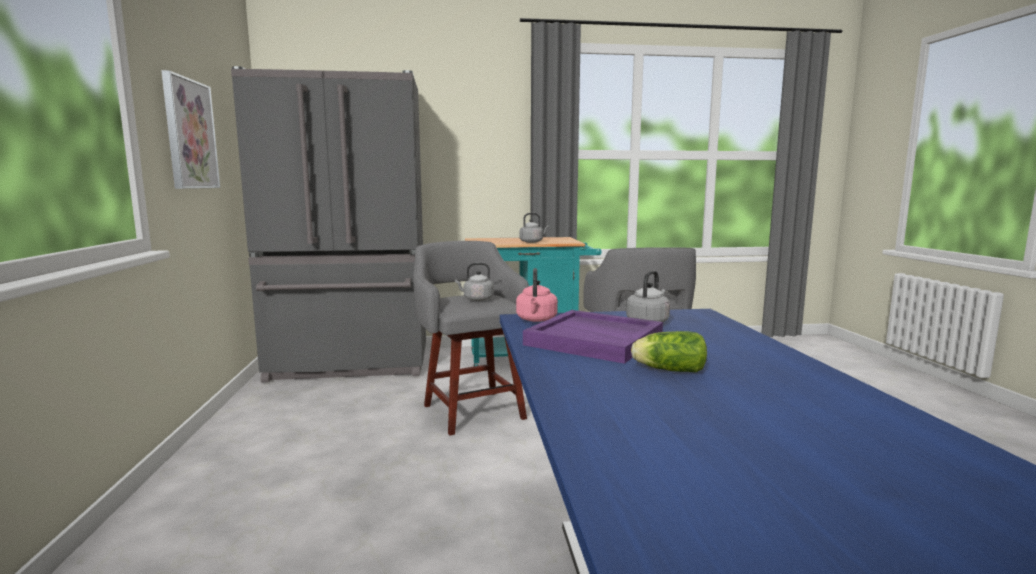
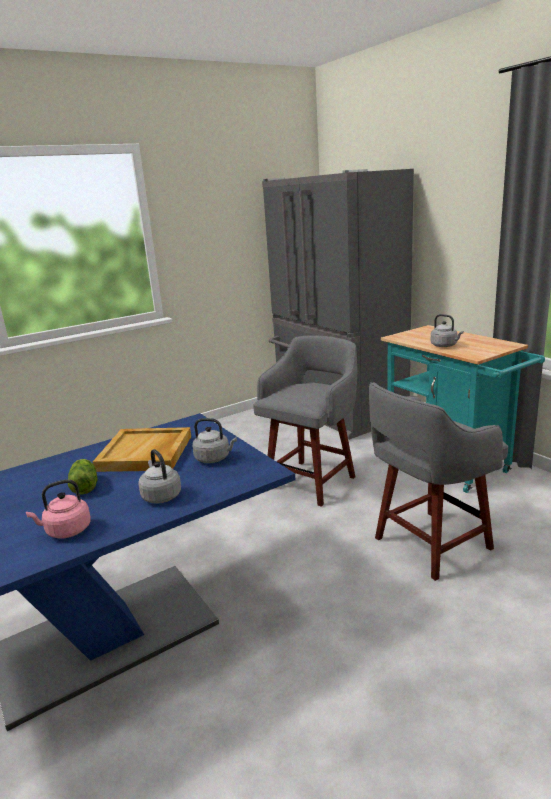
camera: 65 degrees right, 10 degrees up
(189, 134) = (214, 239): picture -> none
(476, 299) = (302, 393): grey kettle -> grey kettle (161, 496)
(536, 320) = (190, 426): pink kettle -> pink kettle (66, 531)
(595, 340) = (146, 453): purple tray -> beige tray

